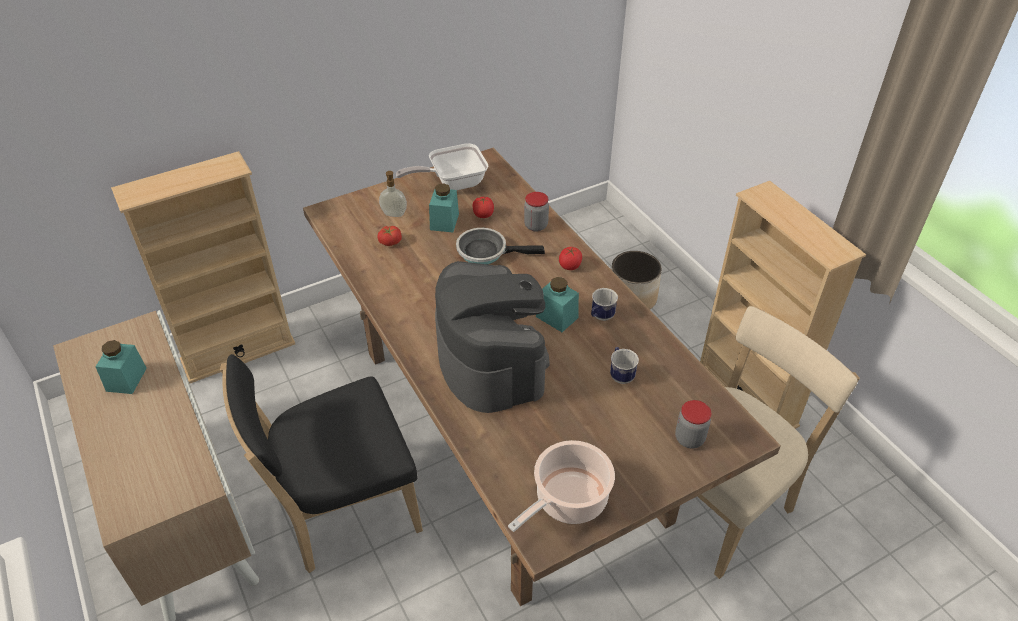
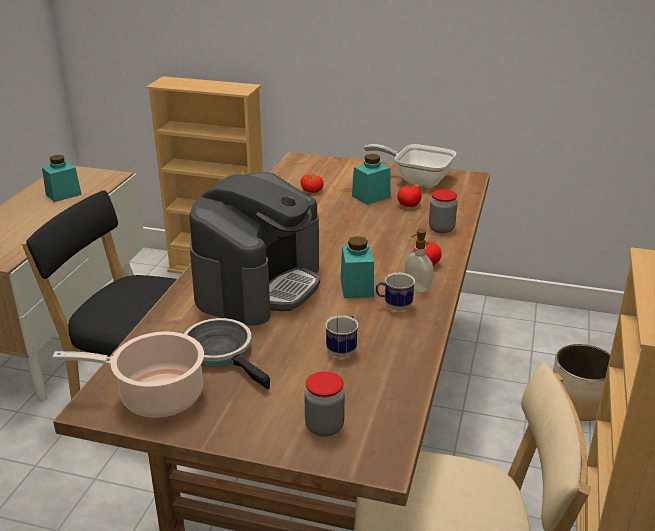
camera: 45 degrees right, 15 degrees down
(394, 214) = (341, 178): soap dispenser -> soap dispenser (416, 288)
(486, 252) = (372, 225): frying pan -> frying pan (222, 353)

